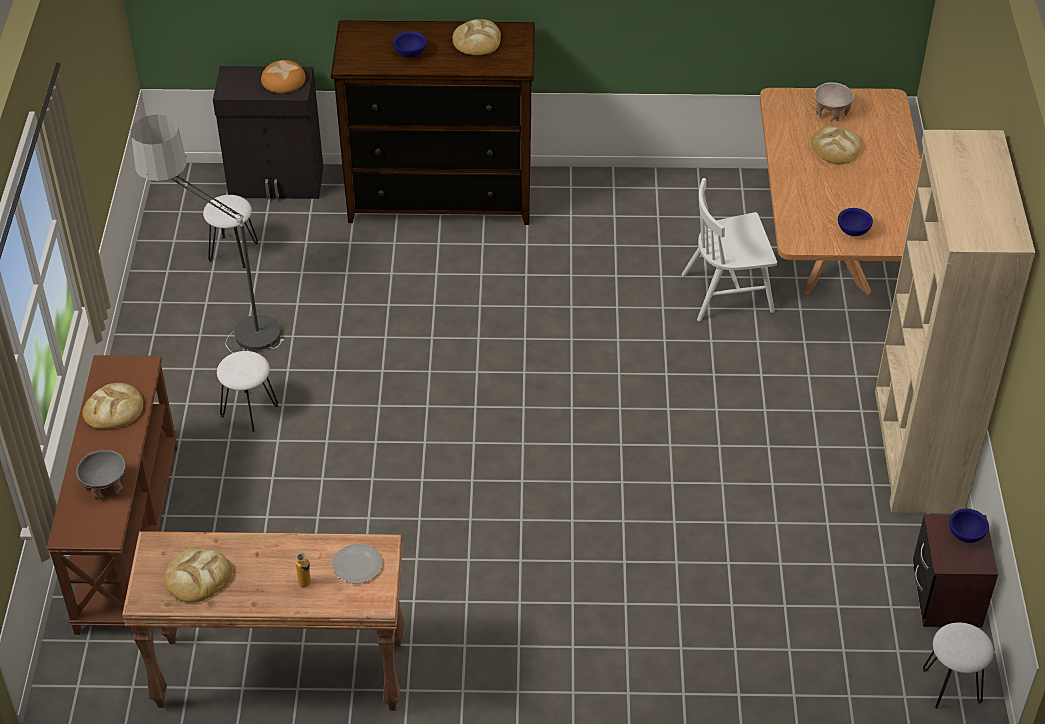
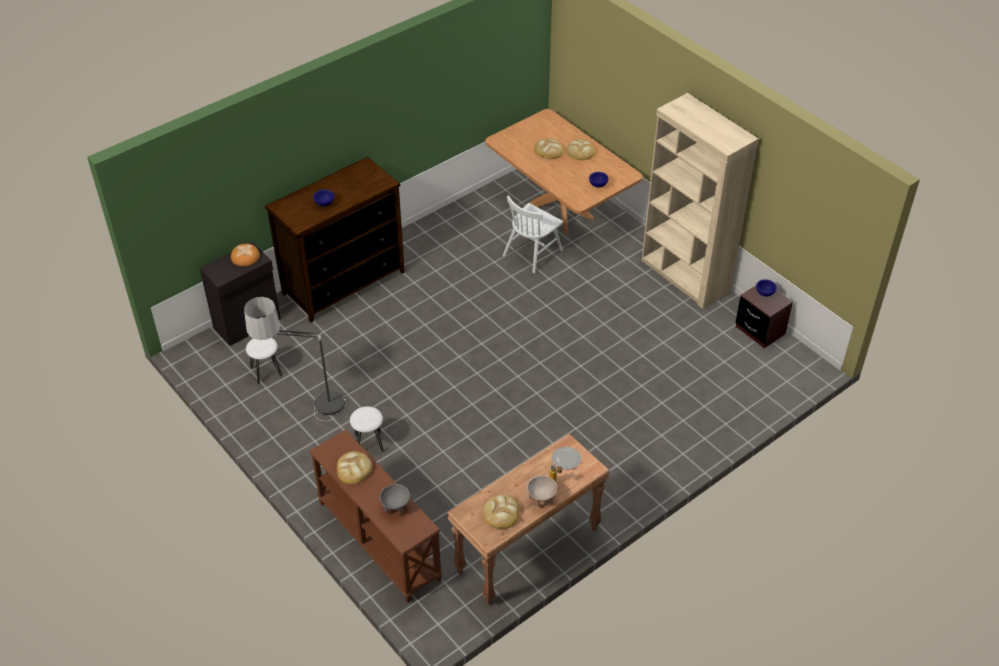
camera: 40 degrees left, 0 degrees up
(477, 41) = (351, 180): bread -> bread (580, 151)
(831, 112) = (528, 135): beige bowl -> beige bowl (541, 498)
(951, 687) = (799, 365): white stool -> none

